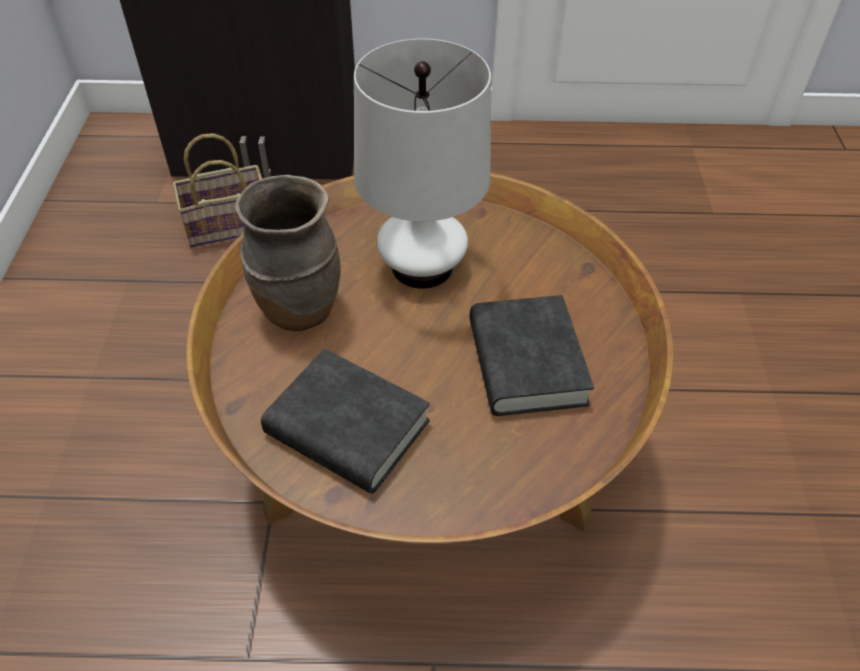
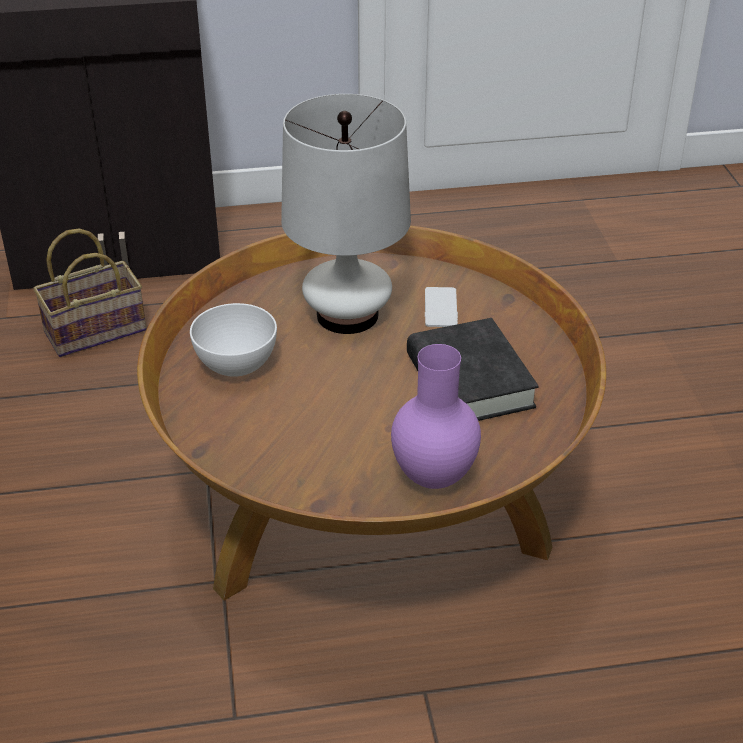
camera: 10 degrees left, 10 degrees down
(298, 309) = (235, 364): brown vase -> white bowl
(347, 428) = (315, 453): black book -> none
(464, 479) = (436, 477): none -> purple vase
(517, 270) = (440, 308): none -> phone

